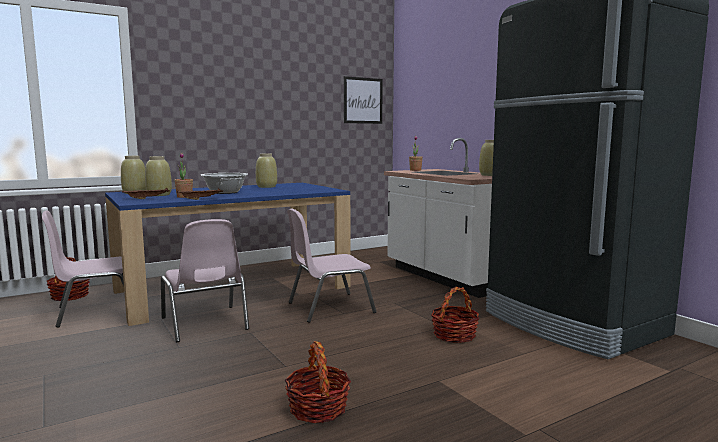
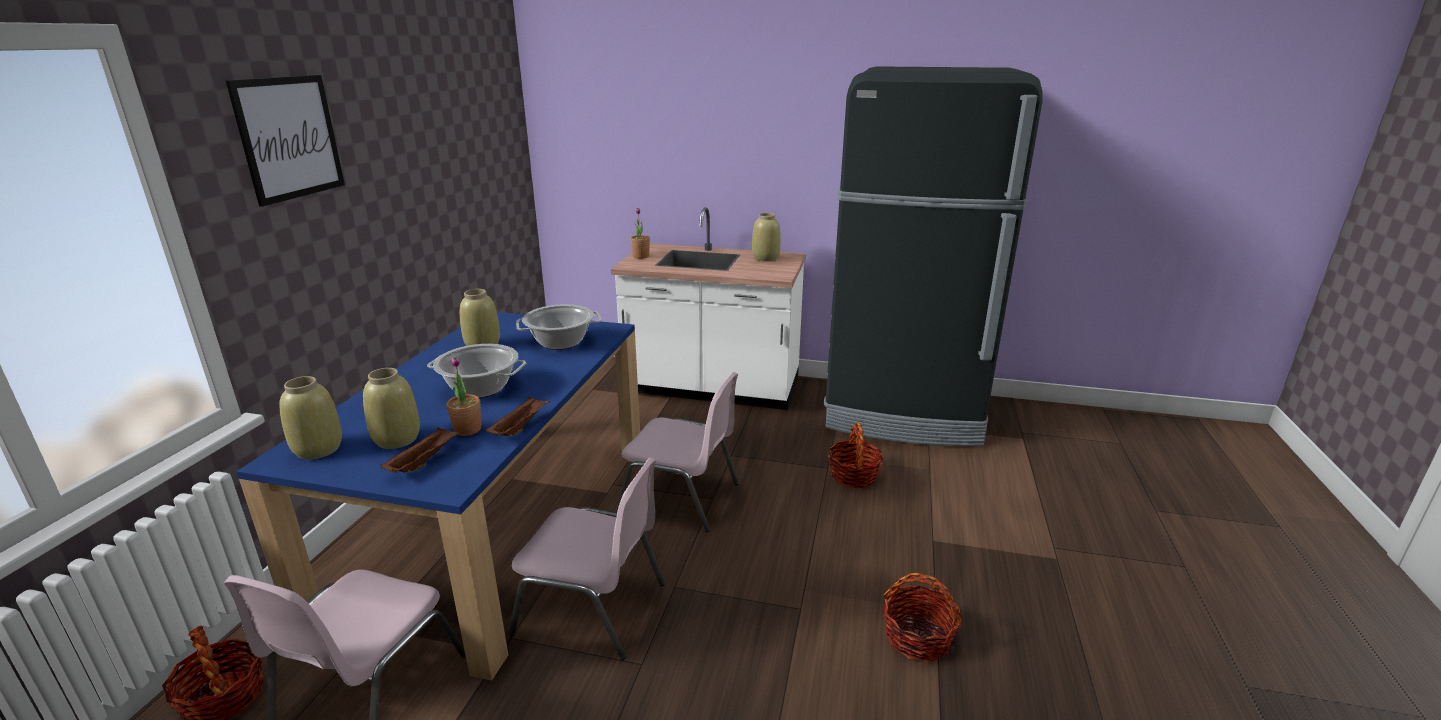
camera: 45 degrees left, 15 degrees up
(298, 190) = (560, 342): none -> cooking pot
(329, 307) = (681, 497): pink chair -> pink chair turned 90 degrees counterclockwise
(363, 100) = (500, 143): picture -> picture (289, 138)

